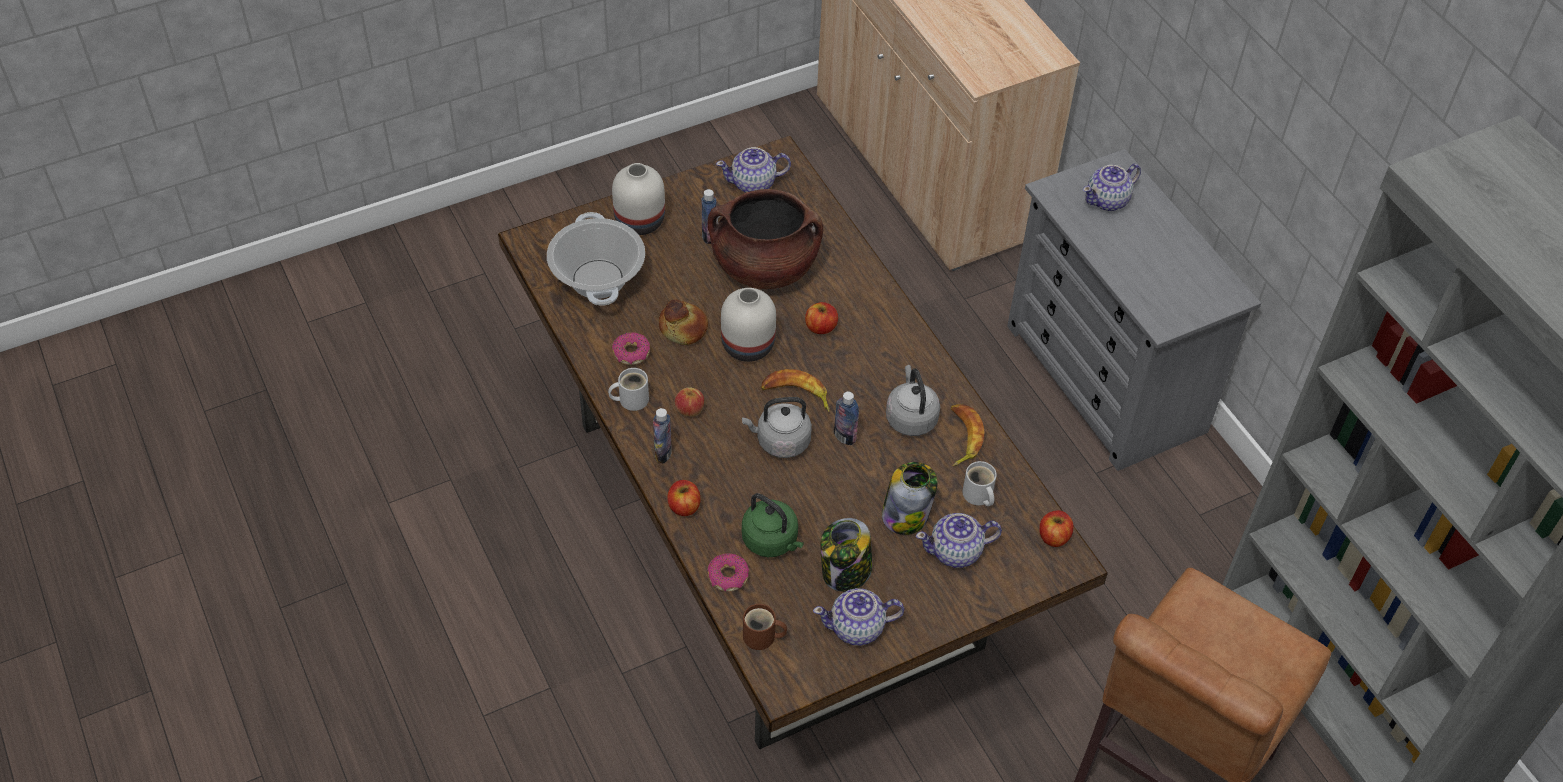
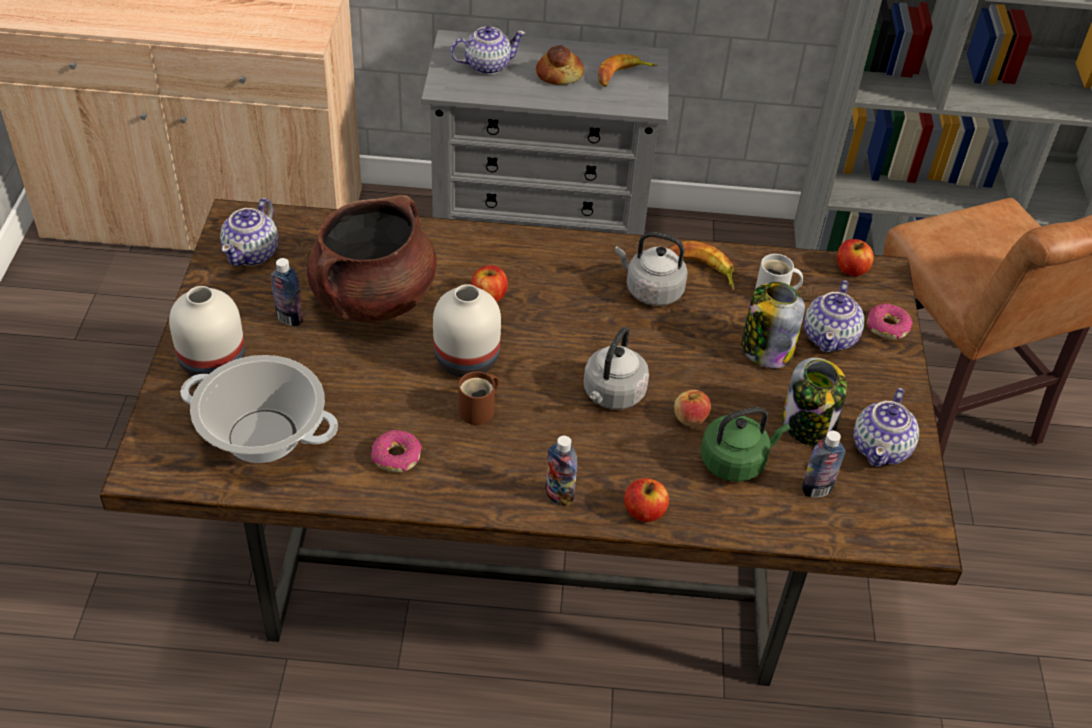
camera: 60 degrees left, 5 degrees down
(630, 399) = (461, 488): white mug -> none
(683, 328) = (399, 398): bread -> bread (559, 74)
(689, 409) = (515, 445): apple -> apple (690, 418)
(728, 577) = (760, 518): donut -> donut (887, 327)
(762, 637) = (854, 527): brown mug -> brown mug (480, 410)
(796, 395) = (561, 355): banana -> banana (622, 75)
(845, 437) = (641, 346): bottle -> bottle (816, 489)
(1108, 200) = (487, 65): teapot -> teapot turned 105 degrees counterclockwise

